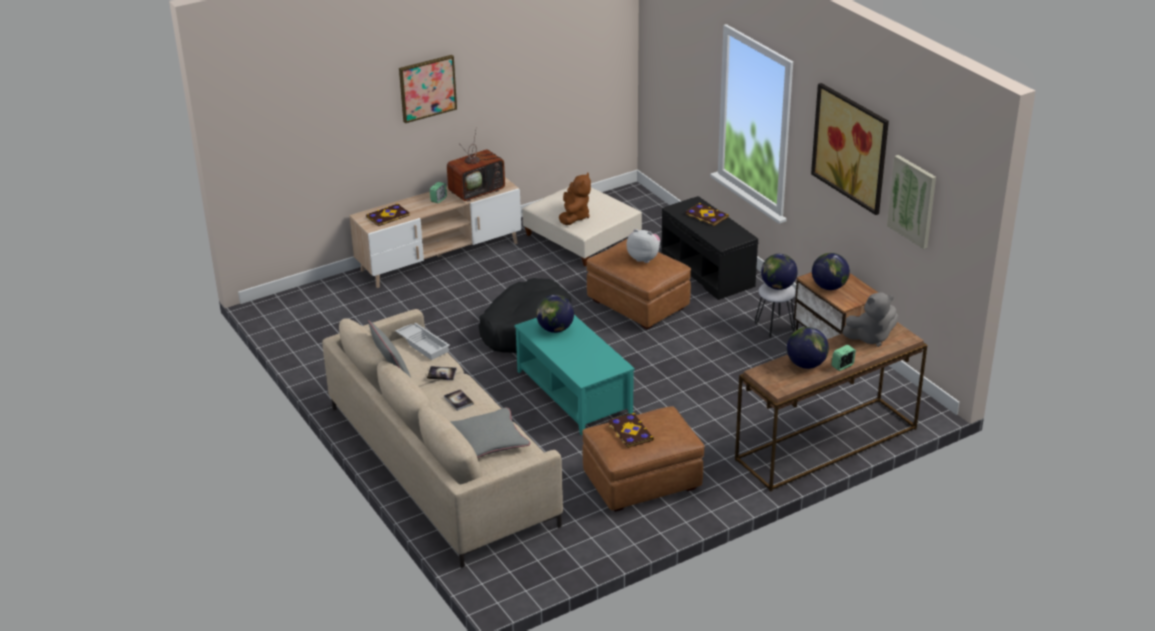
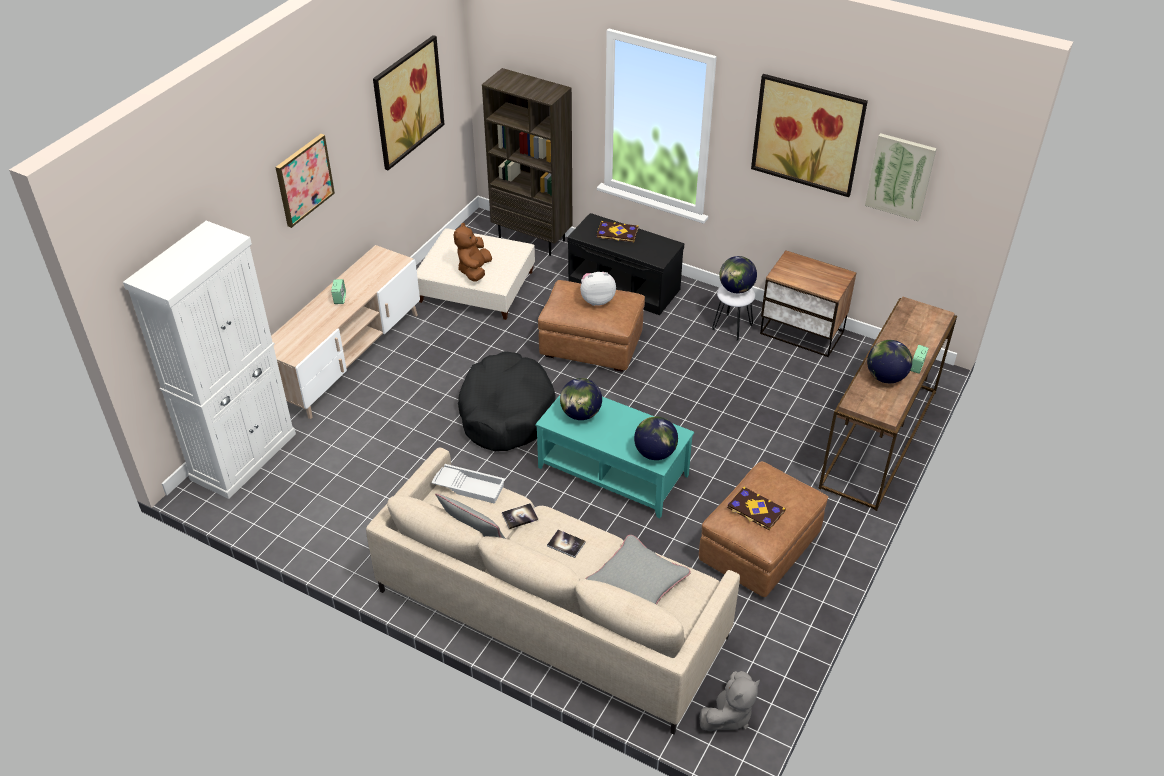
camera: 30 degrees left, 10 degrees up
(311, 297) = (244, 456): none -> white cabinet
(388, 216) = (301, 337): book -> none
(477, 190) = (372, 275): television -> none
(556, 55) = (408, 102): none -> picture
(574, 217) = (474, 271): brown plush toy -> brown plush toy turned 150 degrees counterclockwise
(661, 216) = (532, 239): none -> brown bookcase
(829, 287) = (803, 278): globe -> globe (655, 453)
(870, 337) = (910, 326): grey plush toy -> grey plush toy (728, 715)

